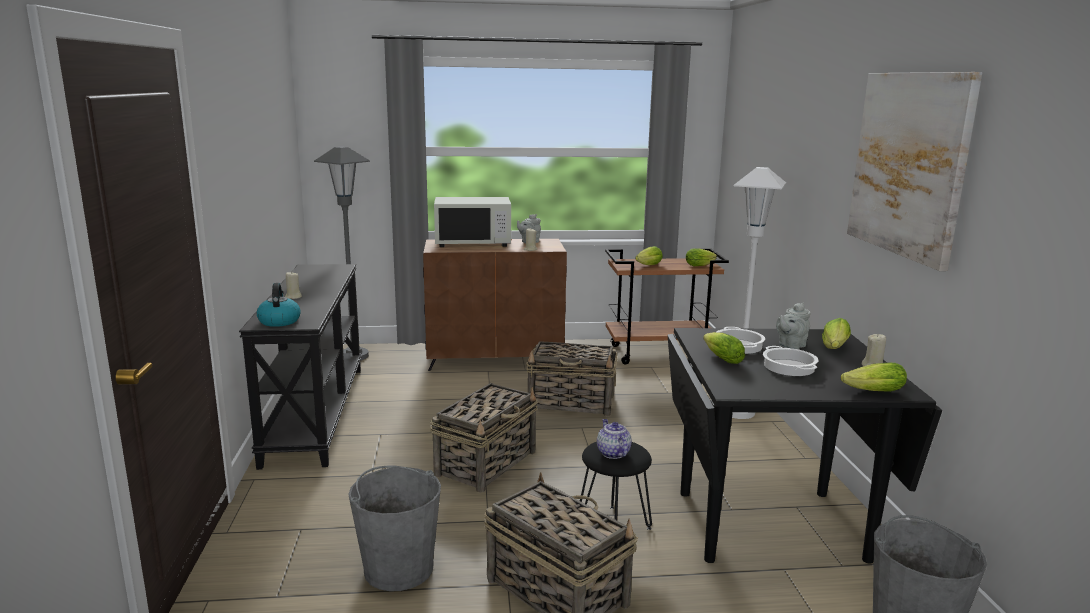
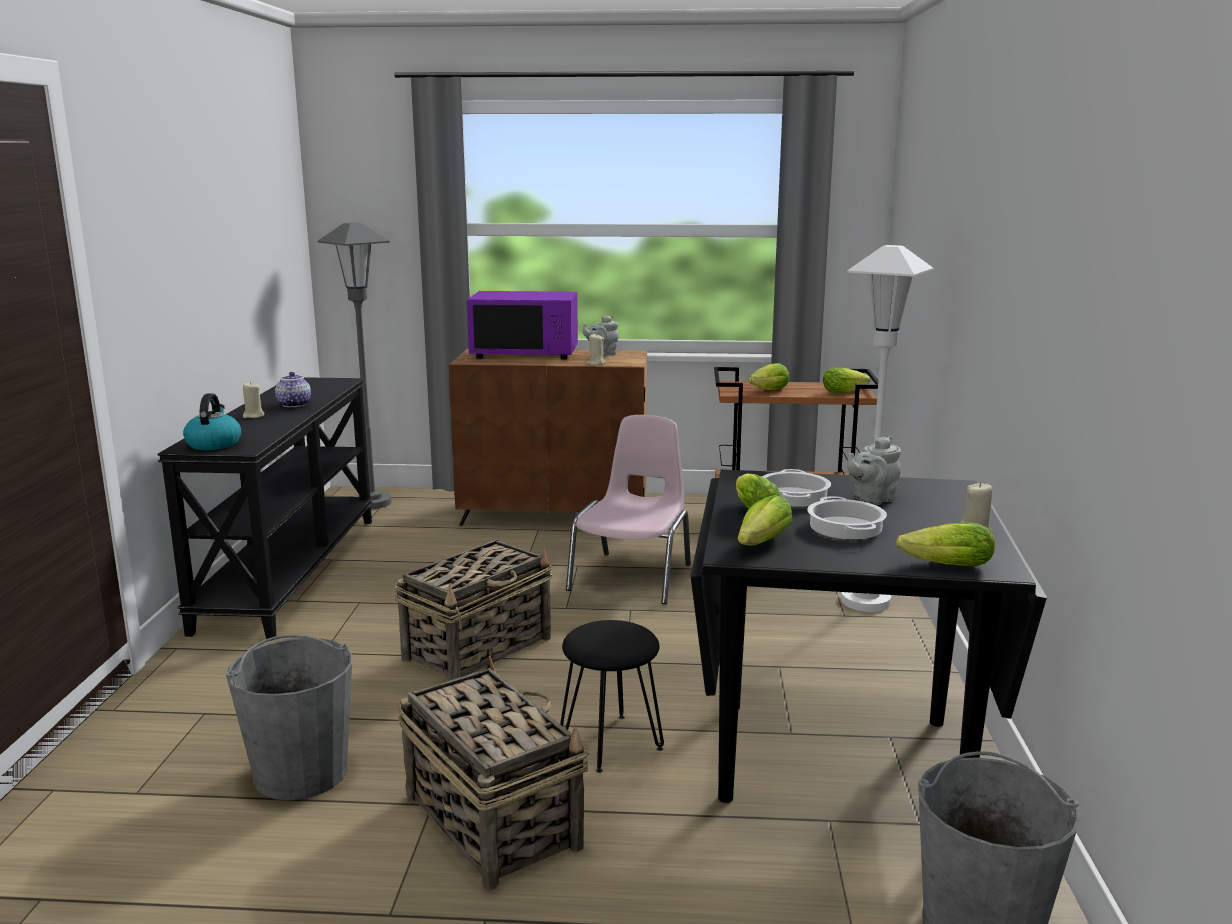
camera: 10 degrees right, 0 degrees up
(473, 242) = (525, 353): white microwave -> purple microwave
(572, 403) = (633, 577): basket -> pink chair
(612, 453) = (602, 638): teapot -> teapot (293, 404)
(834, 348) = (935, 505): lettuce -> lettuce (760, 544)
(909, 164) = (1048, 232): picture -> none

